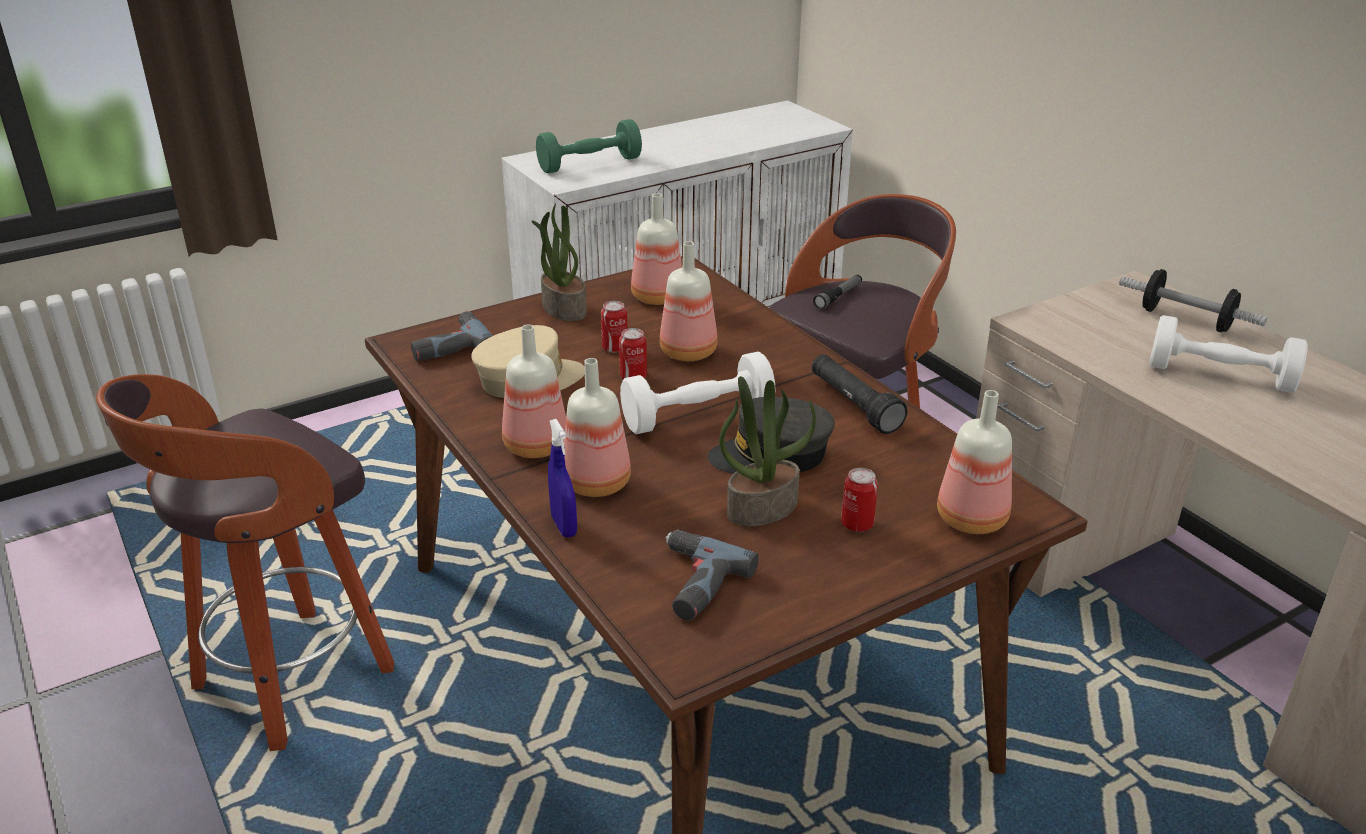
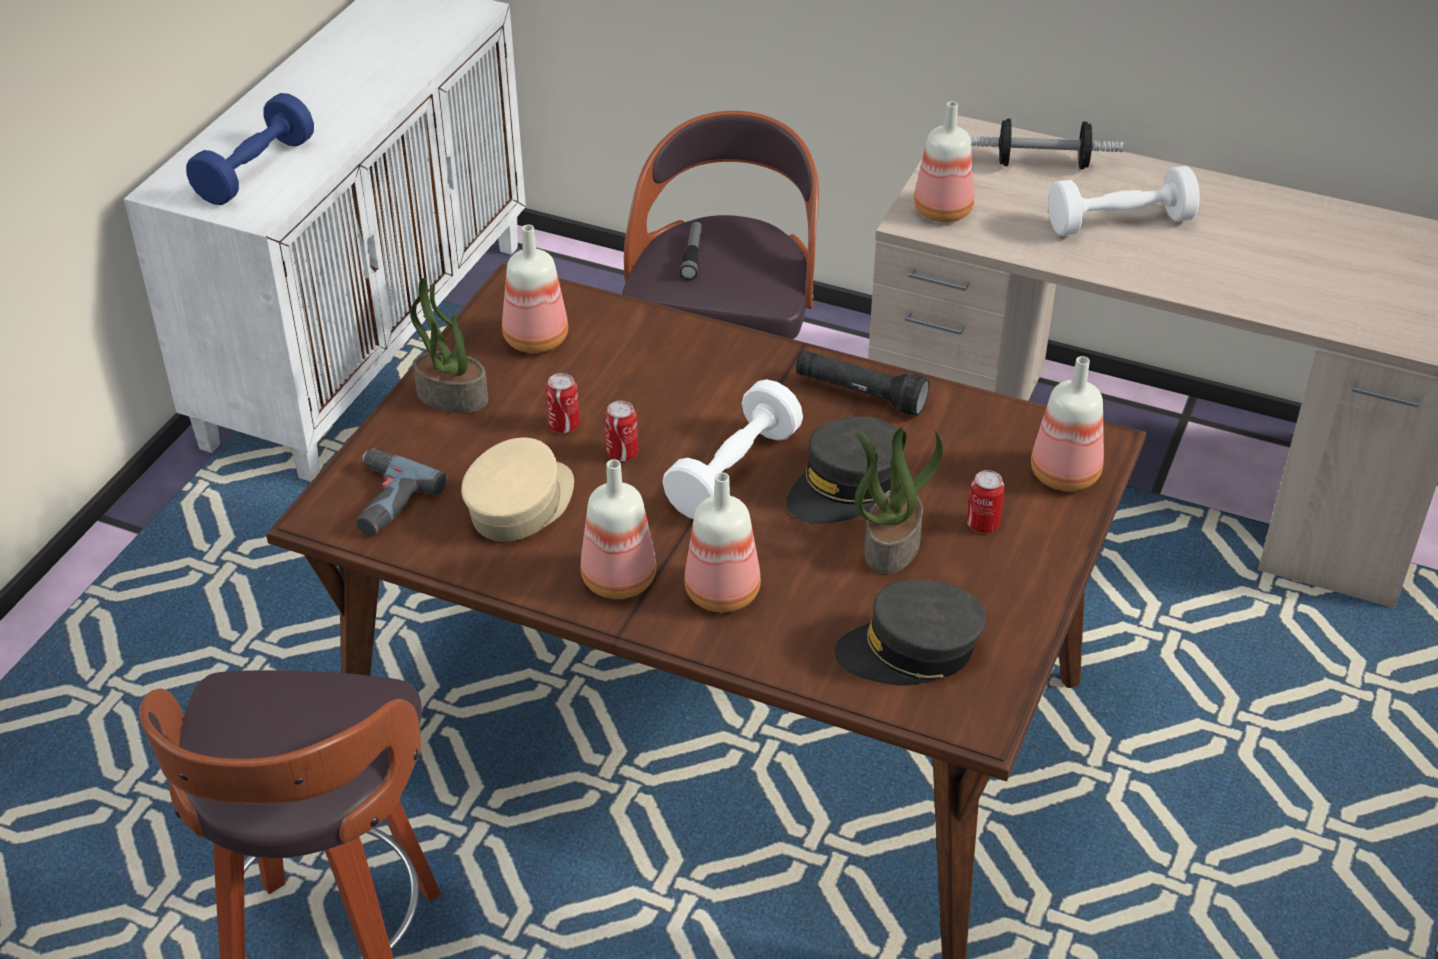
camera: 35 degrees left, 10 degrees up
(564, 526) = (743, 652): blue spray bottle -> none
(589, 164) = (255, 171): green dumbbell -> blue dumbbell
(690, 353) = (646, 398): bottle -> bottle (944, 211)
(691, 583) = (910, 651): power drill -> grey cap

